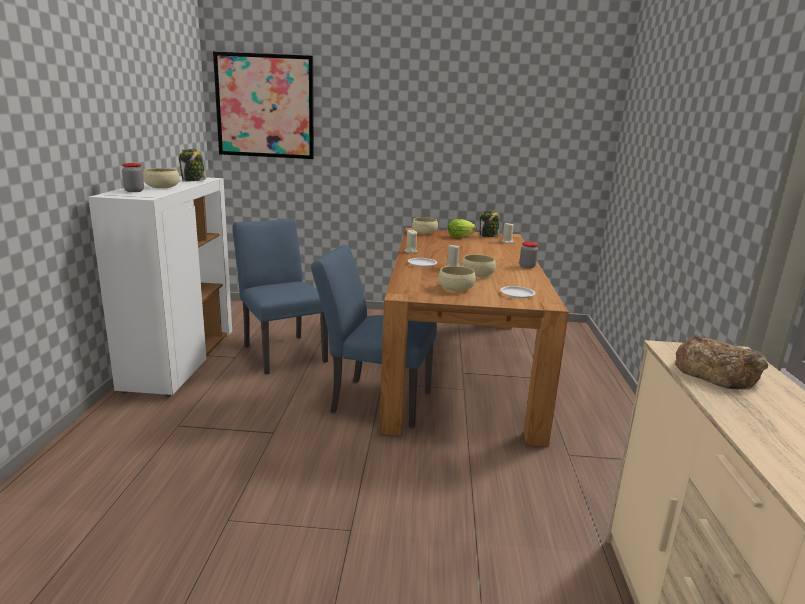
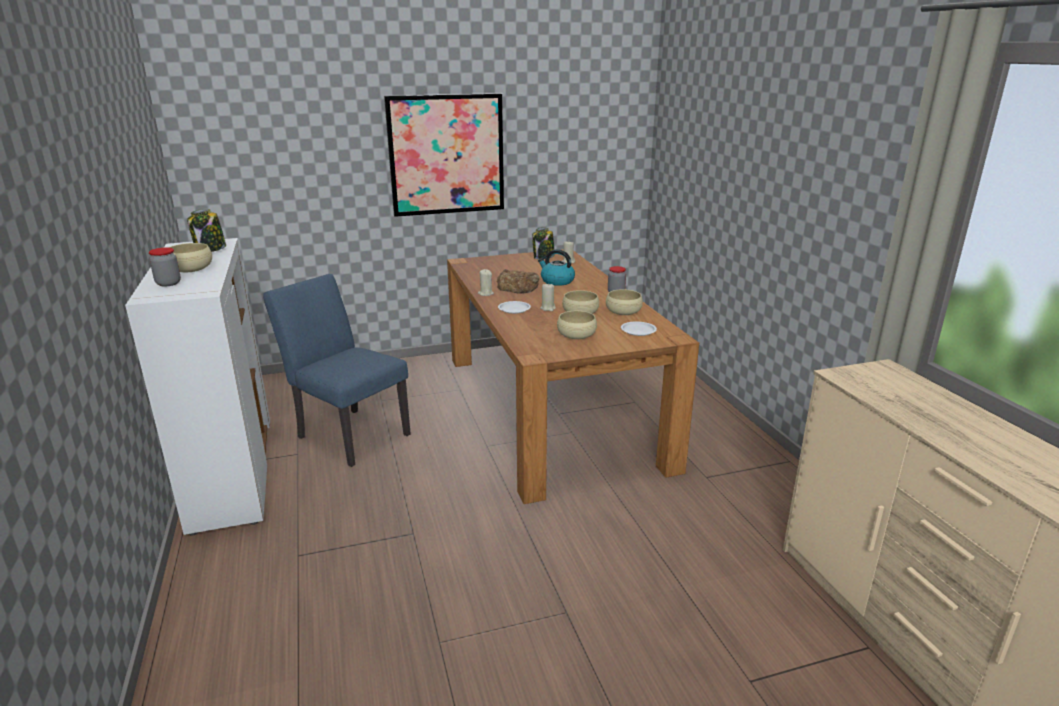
camera: 20 degrees left, 5 degrees up
(265, 106) = (247, 130): picture -> picture (446, 155)
(373, 400) = (492, 468): blue chair -> none
(424, 232) = (474, 263): beige bowl -> beige bowl (623, 312)
(461, 237) = (517, 262): lettuce -> none
(481, 252) = (556, 281): none -> kettle
(716, 371) = (890, 391): bread -> bread (518, 287)

